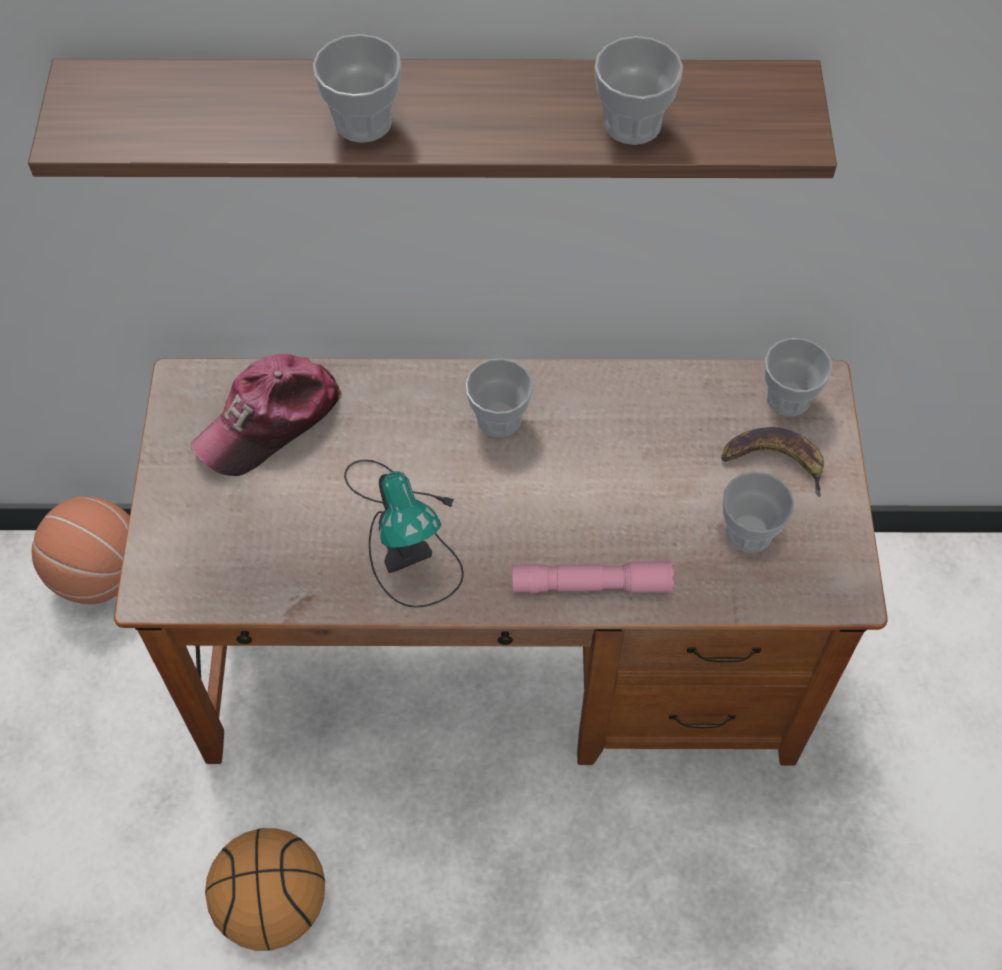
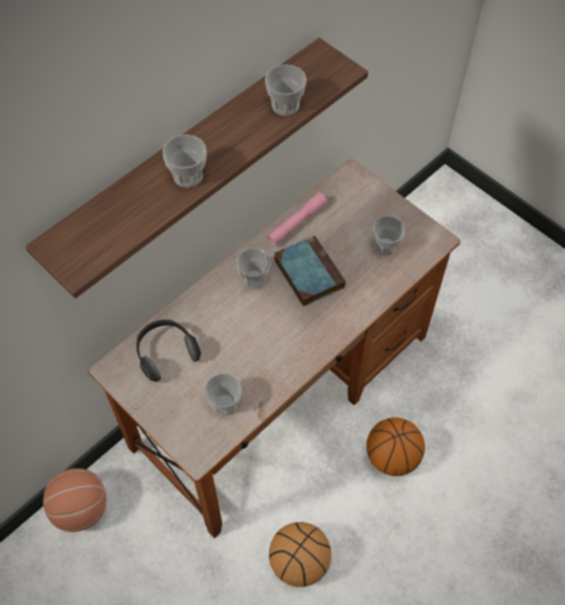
camera: 45 degrees left, 0 degrees up
(269, 421) = (166, 353): cap -> headphones
(404, 534) = (268, 350): table lamp -> none
(554, 889) = (392, 457): none -> basketball
(584, 473) = (307, 273): none -> book
(591, 585) = (354, 310): pink flashlight -> pink flashlight (297, 223)
(775, 461) = (367, 214): banana -> none
(788, 398) = (346, 188): cup -> cup (225, 404)

